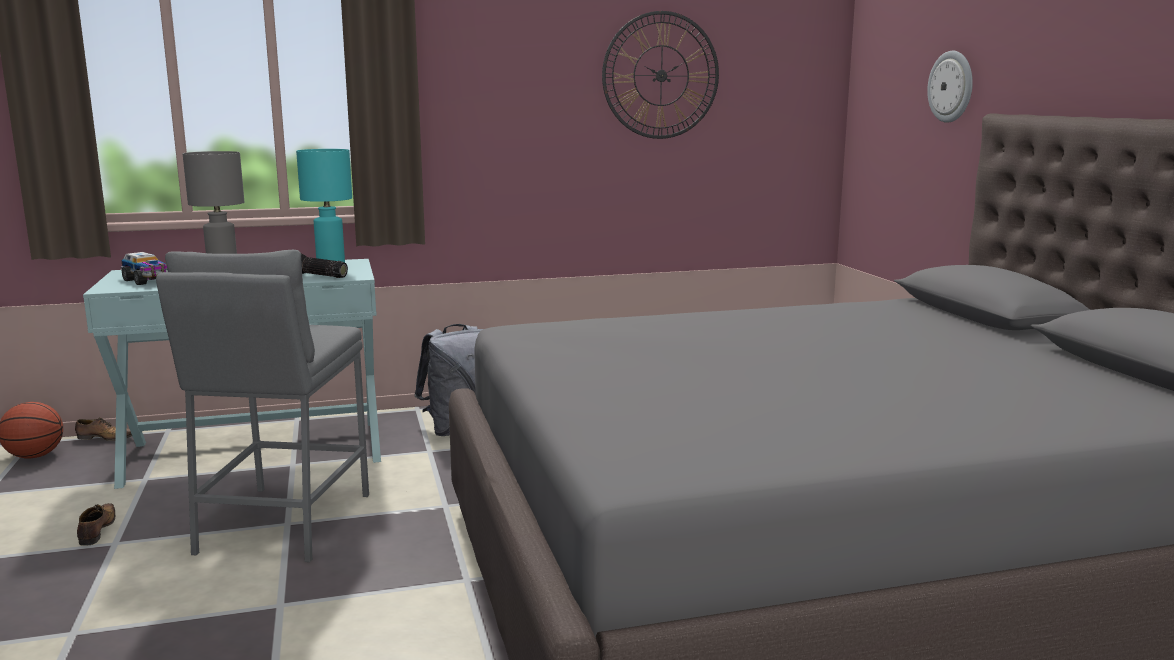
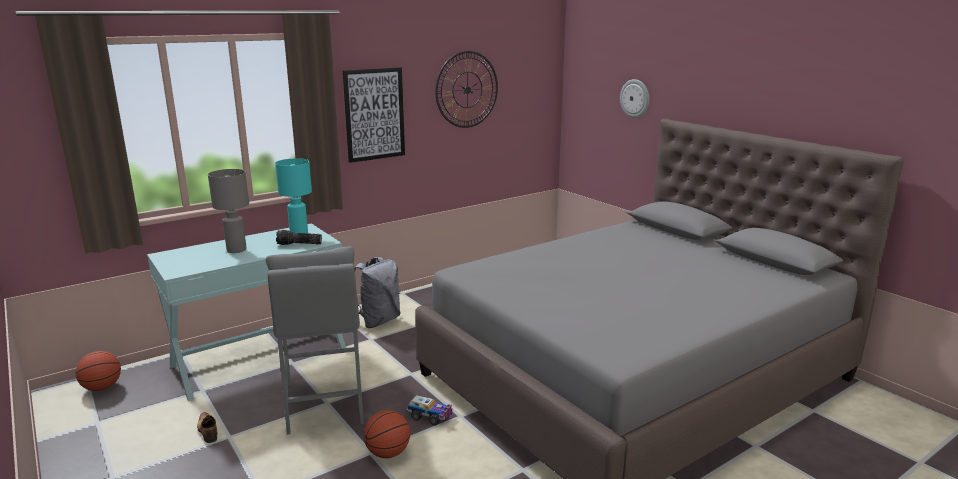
camera: 20 degrees left, 5 degrees up
(105, 438) = (141, 365): shoe -> none
(148, 280) = (191, 261): toy truck -> toy truck (430, 417)
(304, 611) = (388, 453): none -> basketball
(493, 102) = (374, 114): none -> picture

